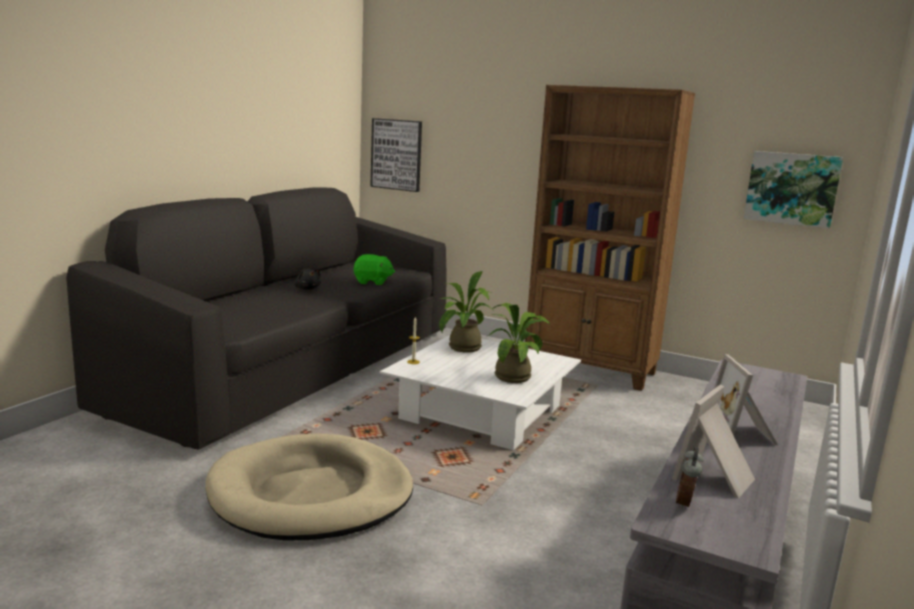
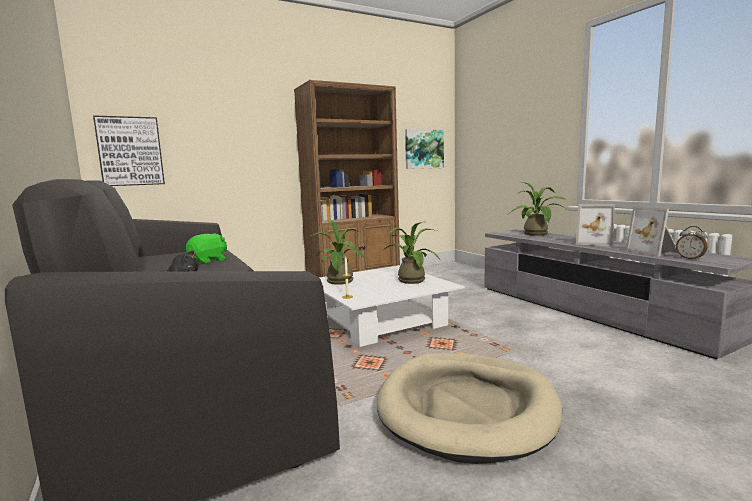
camera: 55 degrees left, 5 degrees down
(766, 392) = (537, 234): none -> potted plant

